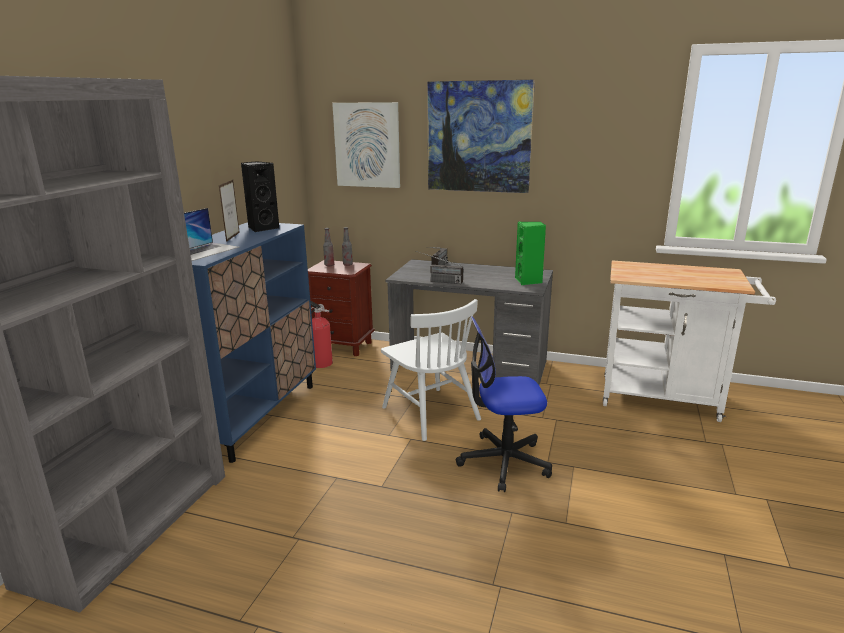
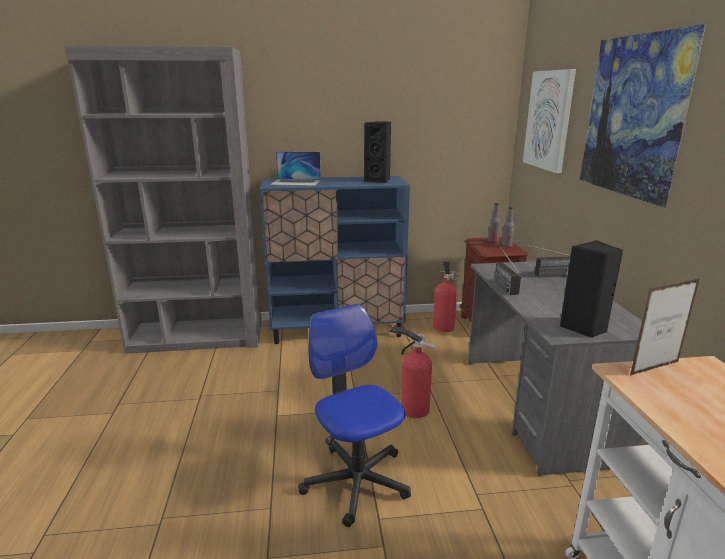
camera: 65 degrees right, 0 degrees up
(233, 237) = (342, 180): picture frame -> picture frame (654, 368)
(430, 413) = (412, 408): white chair -> fire extinguisher
(528, 281) = (584, 328): green speaker -> black speaker

